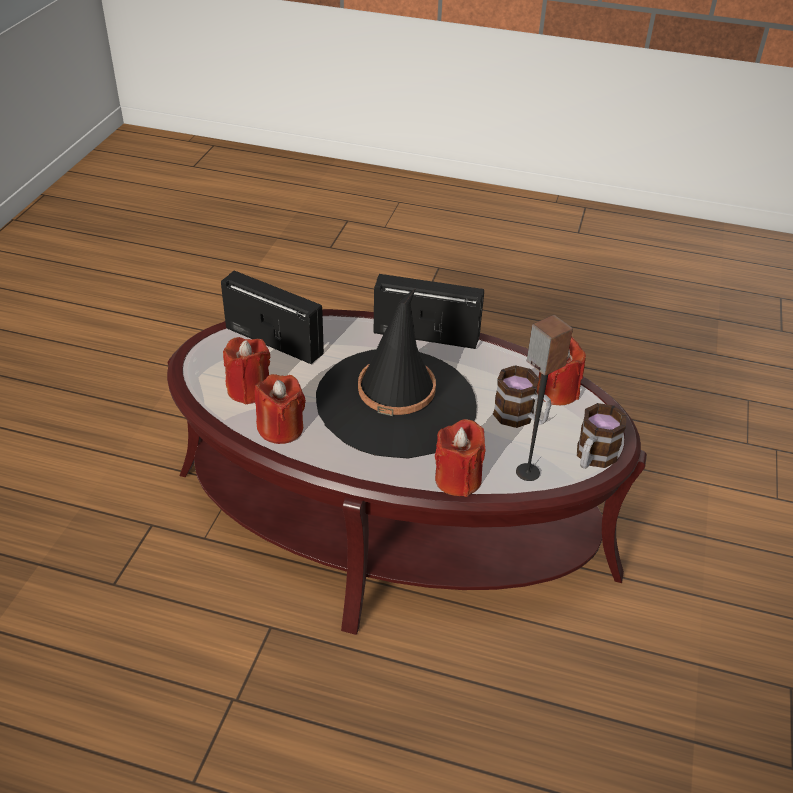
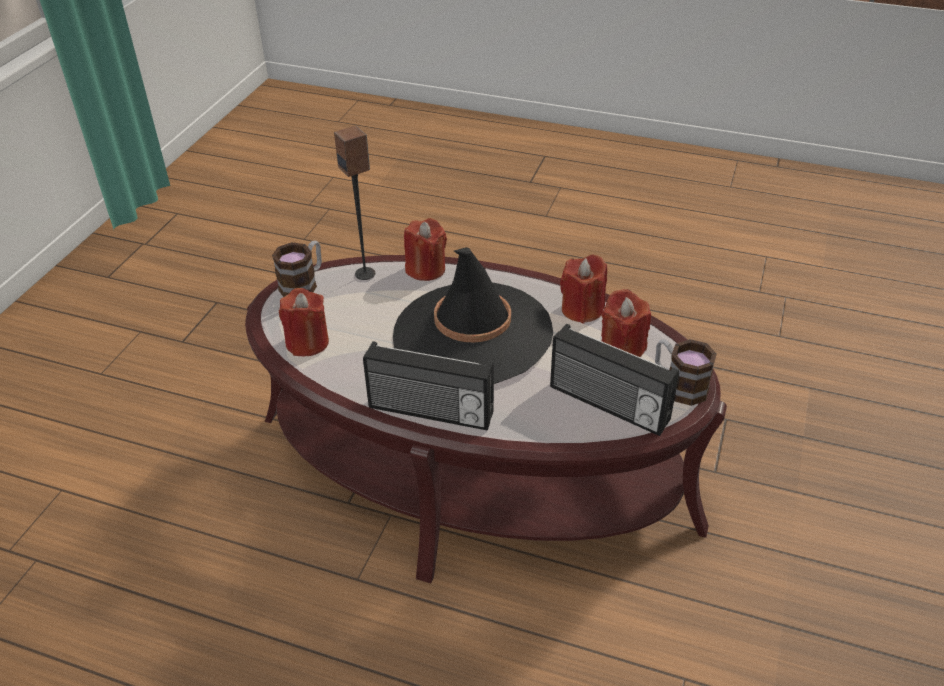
camera: 175 degrees left, 0 degrees up
(520, 418) = (354, 318): mug -> mug (678, 385)

